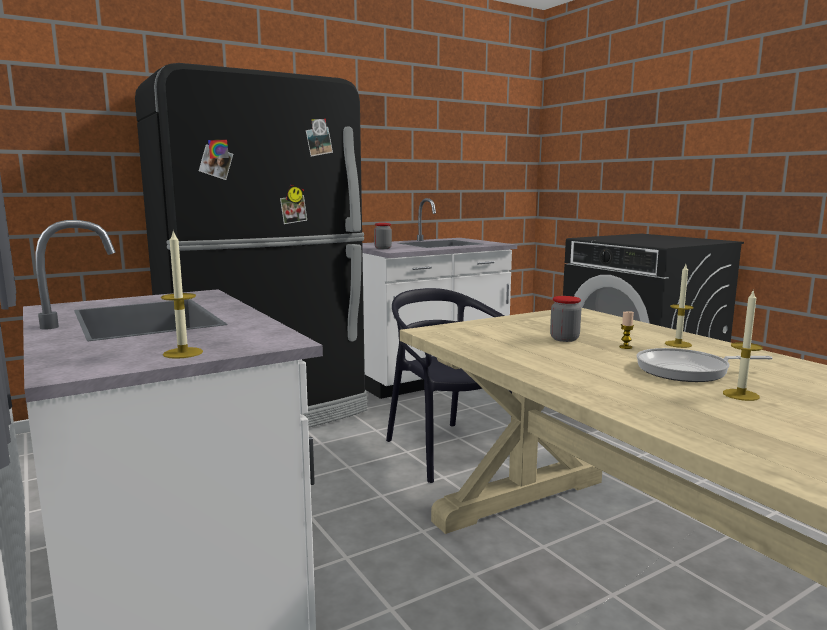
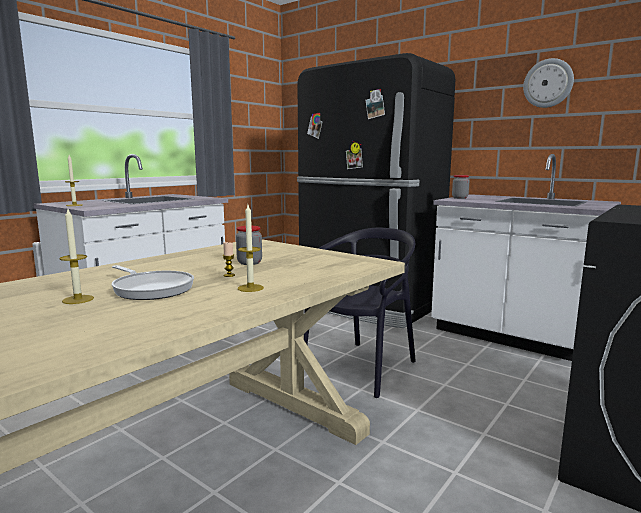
camera: 70 degrees right, 0 degrees up
(397, 128) = (548, 83): none -> wall clock
(687, 371) = (151, 289): frying pan -> frying pan turned 150 degrees clockwise

